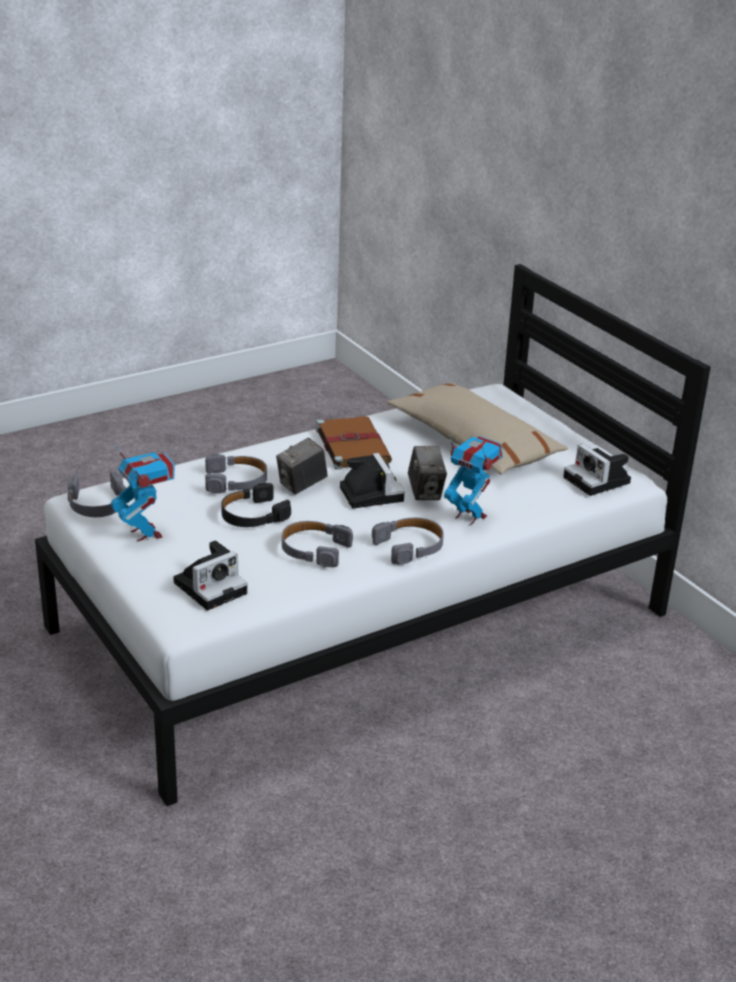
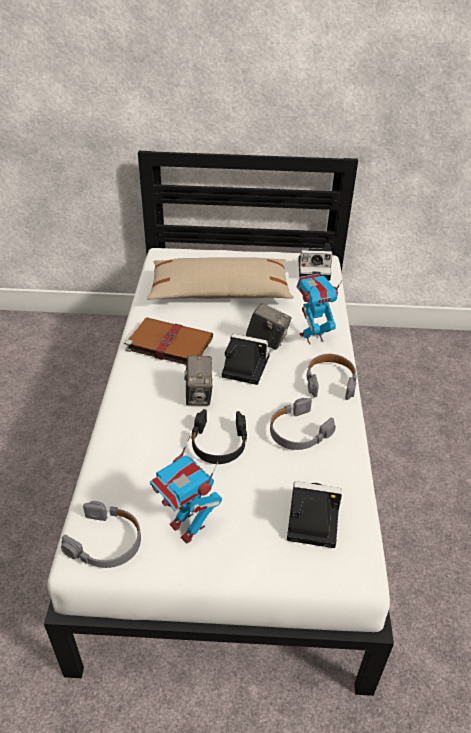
camera: 55 degrees left, 10 degrees up
(146, 533) = (188, 527): toy robot -> toy robot turned 135 degrees counterclockwise
(212, 586) = (310, 519): camera -> camera turned 75 degrees counterclockwise
(236, 481) = (158, 429): grey headphones -> none

